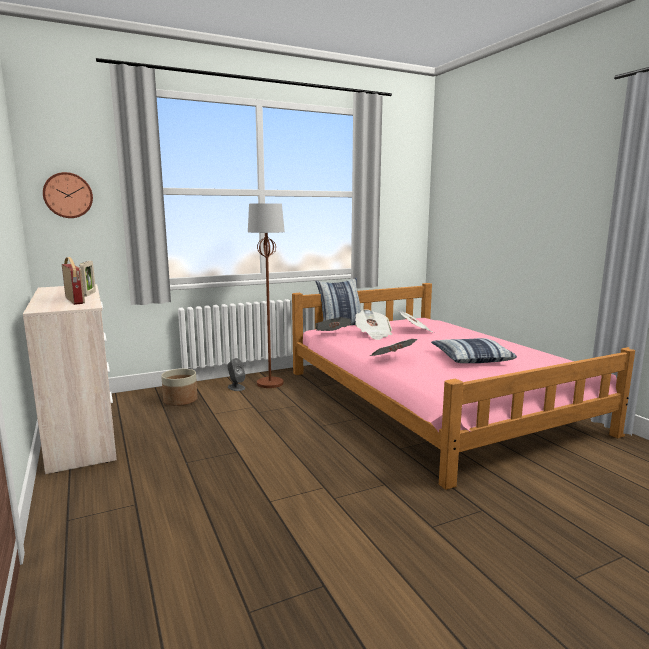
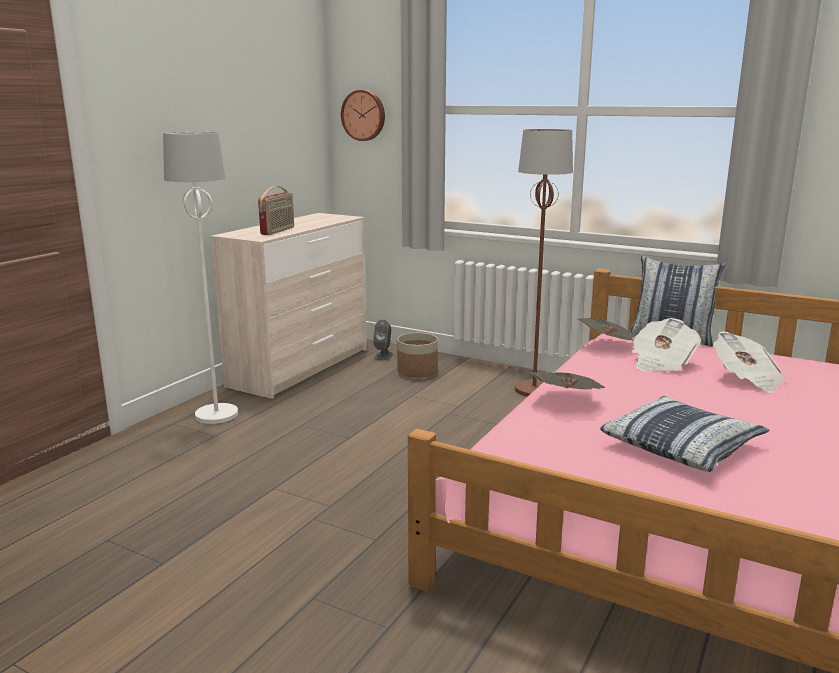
camera: 55 degrees right, 5 degrees up
(89, 294) = (312, 226): picture frame -> none
(95, 492) = (217, 415): none -> white floor lamp
(236, 387) = (491, 380): grey speaker -> grey speaker (383, 355)

